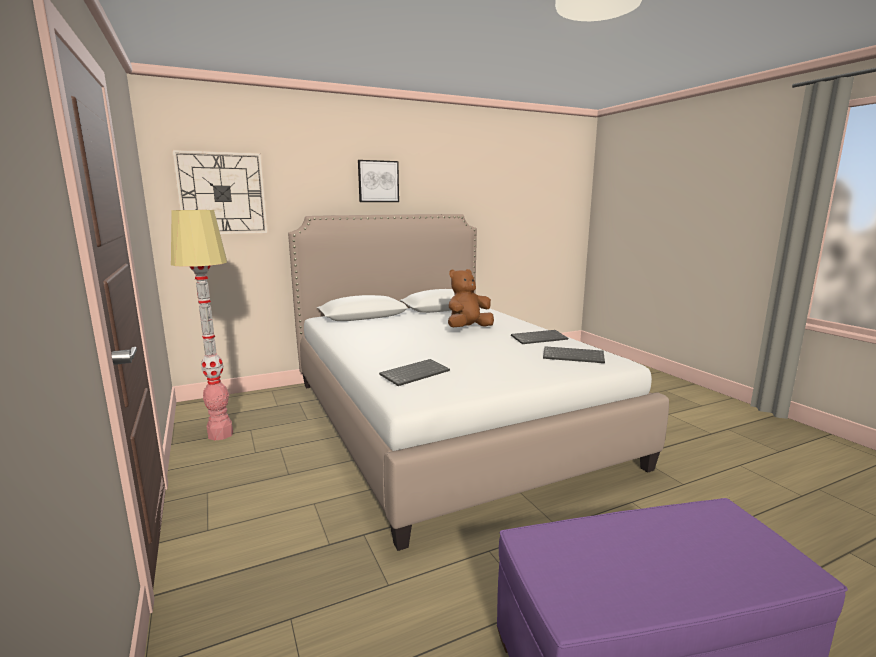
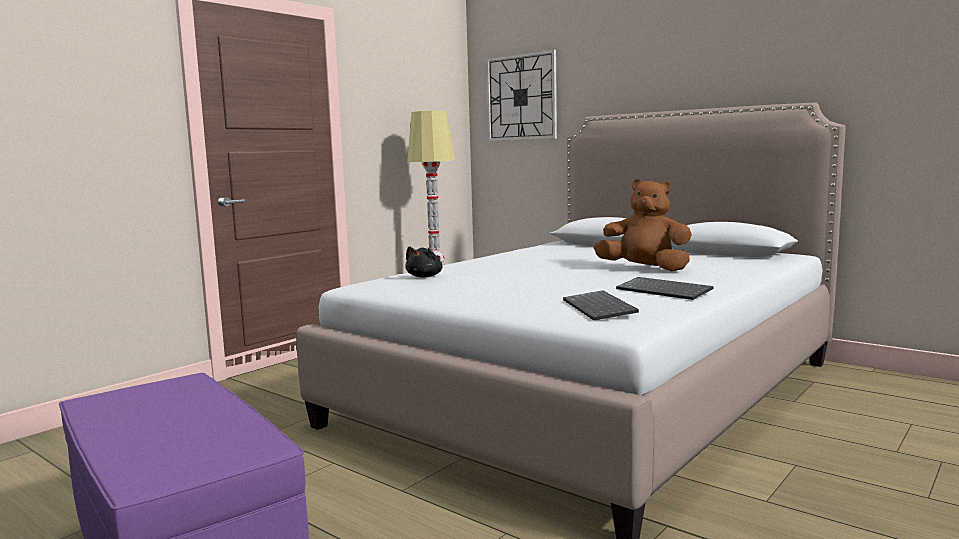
camera: 65 degrees right, 5 degrees down
(378, 181) = (686, 64): picture -> none
(415, 373) = (425, 276): keyboard -> black plush toy

